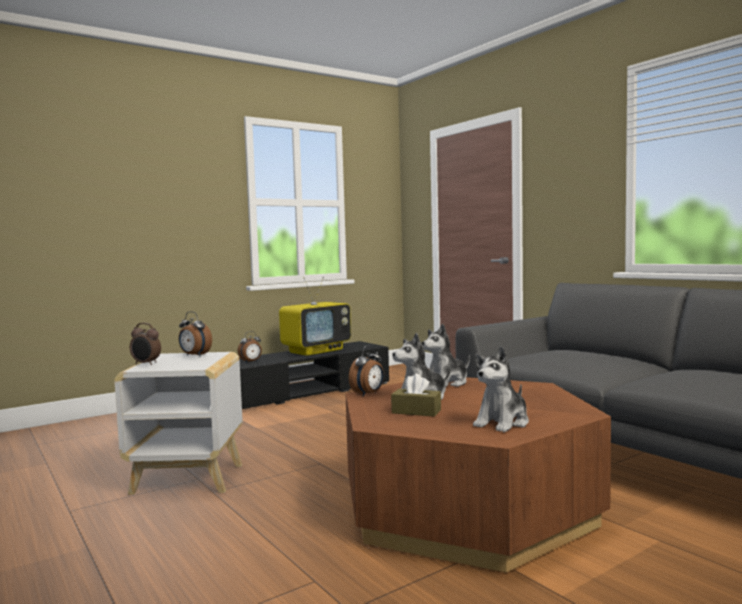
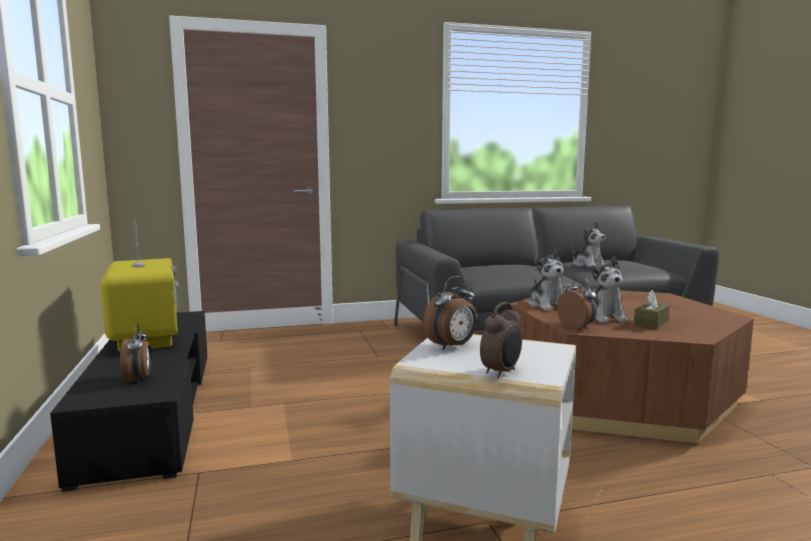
camera: 70 degrees left, 5 degrees up
(502, 423) = (688, 311): plush toy -> plush toy (588, 265)

